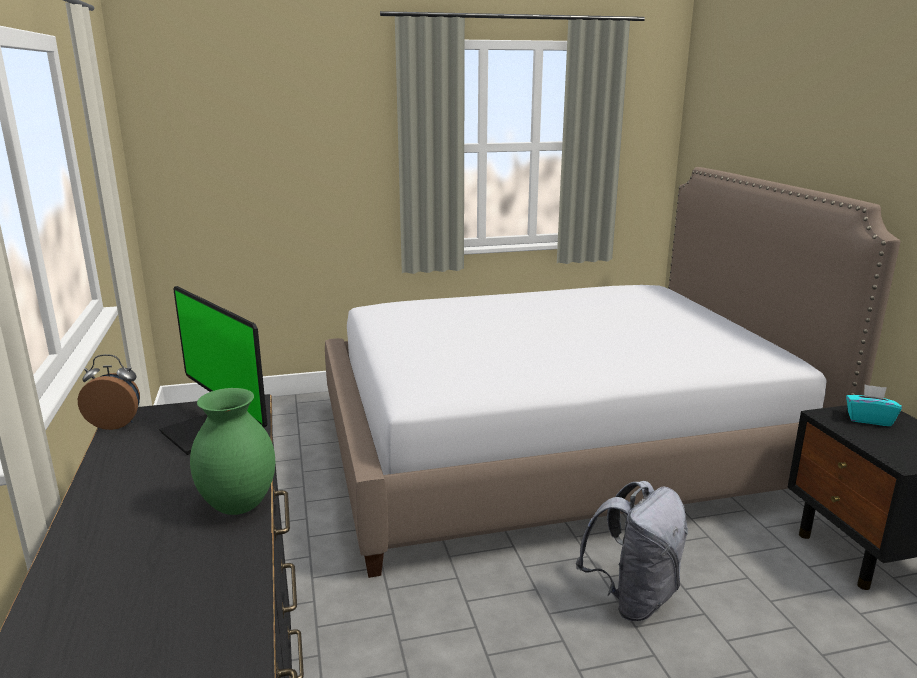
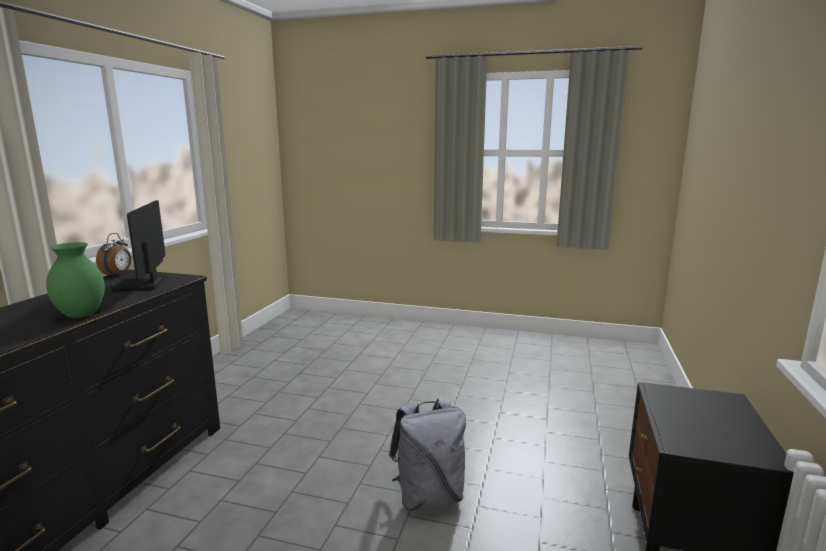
camera: 30 degrees right, 5 degrees down
(116, 423) = (118, 274): alarm clock -> alarm clock turned 75 degrees clockwise
(557, 452) = (491, 387): bed -> none
(869, 419) = (699, 403): turquoise tissue box -> none

